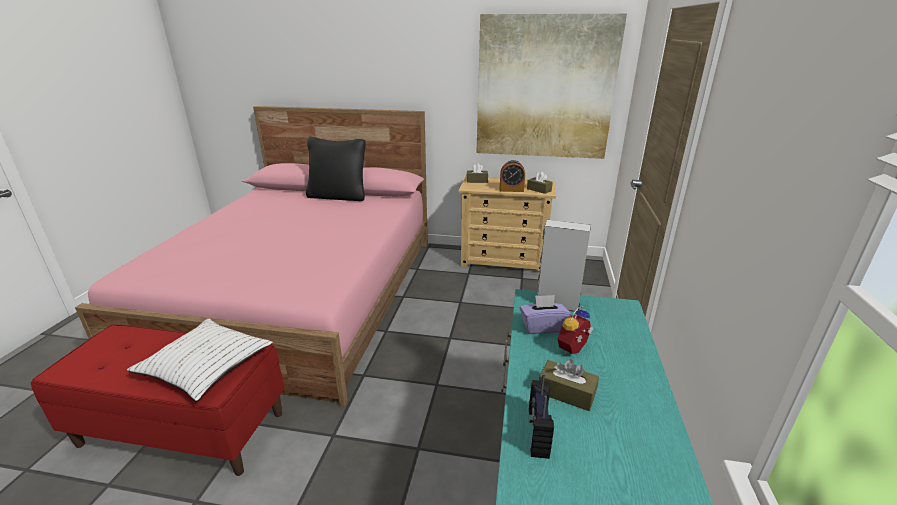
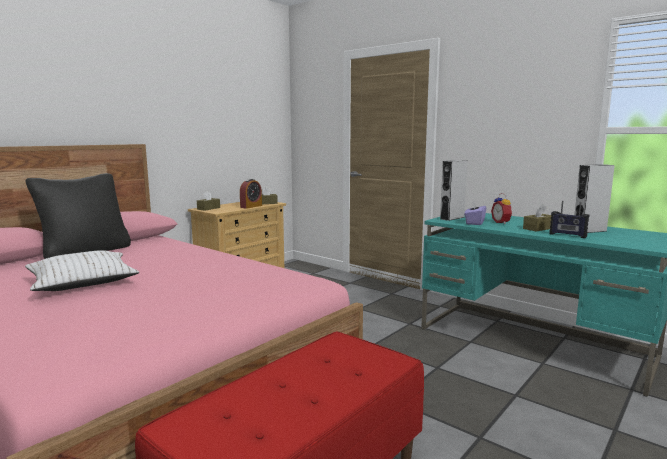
camera: 60 degrees left, 15 degrees down
(206, 366) = (343, 362): white pillow -> white pillow (83, 282)
(544, 88) = (239, 120): picture -> none
(613, 461) = (589, 231): none -> grey speaker

